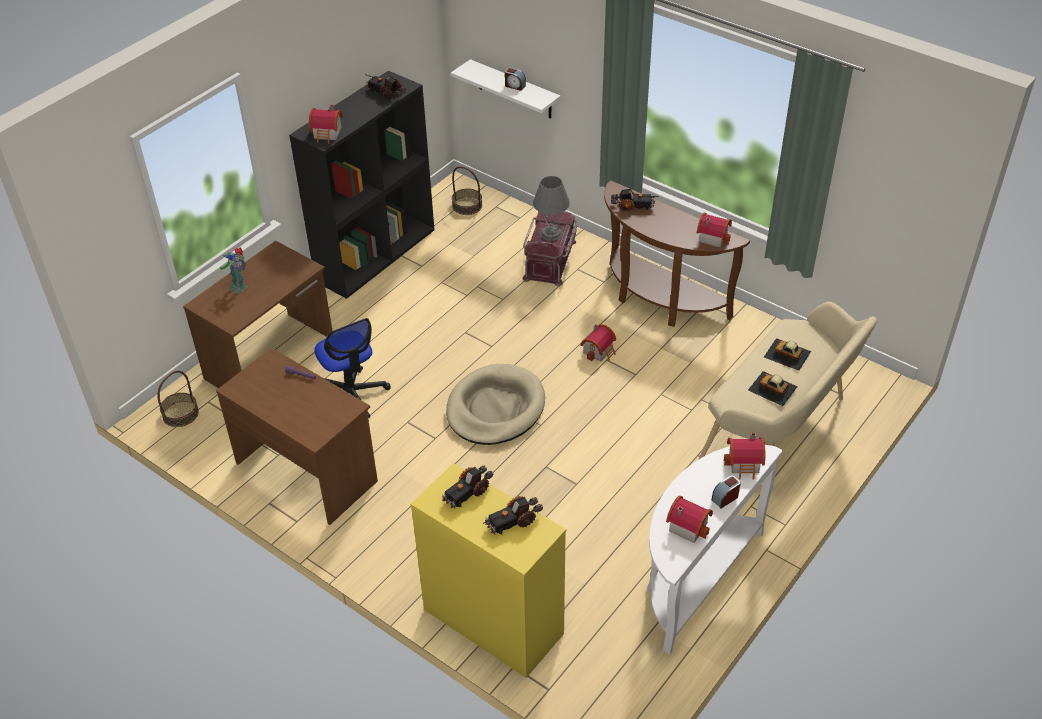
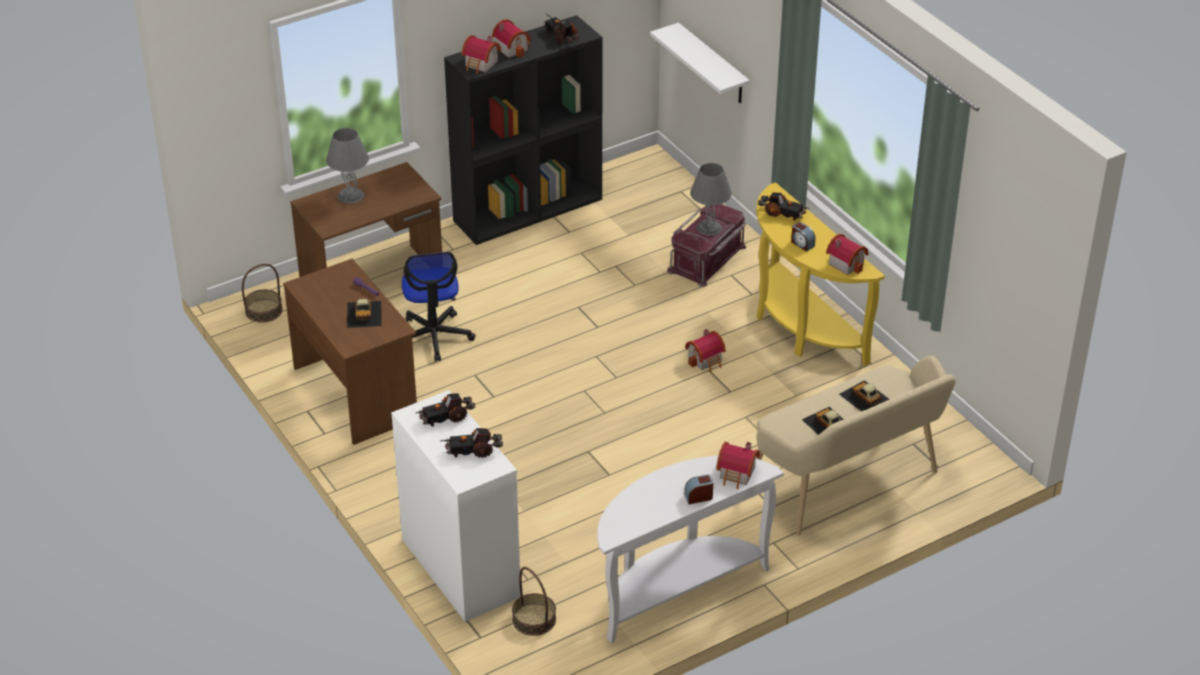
camera: 20 degrees right, 5 degrees down
(238, 286) = (350, 195): toy robot -> grey table lamp
(311, 400) = (364, 314): none -> toy car
(467, 206) = (650, 183): basket -> basket (534, 619)
(493, 622) = (461, 568): yellow dresser -> white dresser
(495, 408) = (568, 385): beige dog bed -> none
(515, 86) = (707, 60): alarm clock -> alarm clock (802, 244)
(659, 299) = (801, 326): brown console table -> yellow console table
(688, 525) = (648, 509): toy house -> toy house (513, 48)

